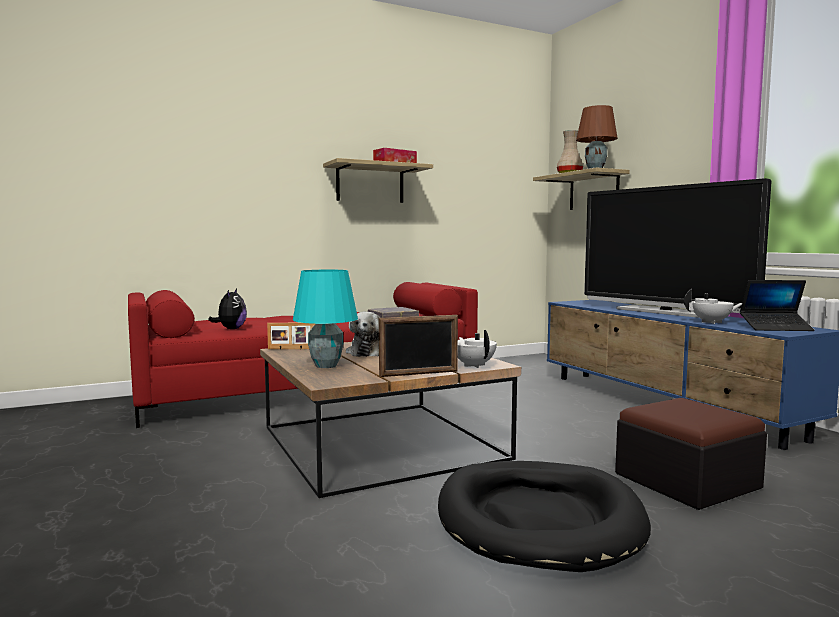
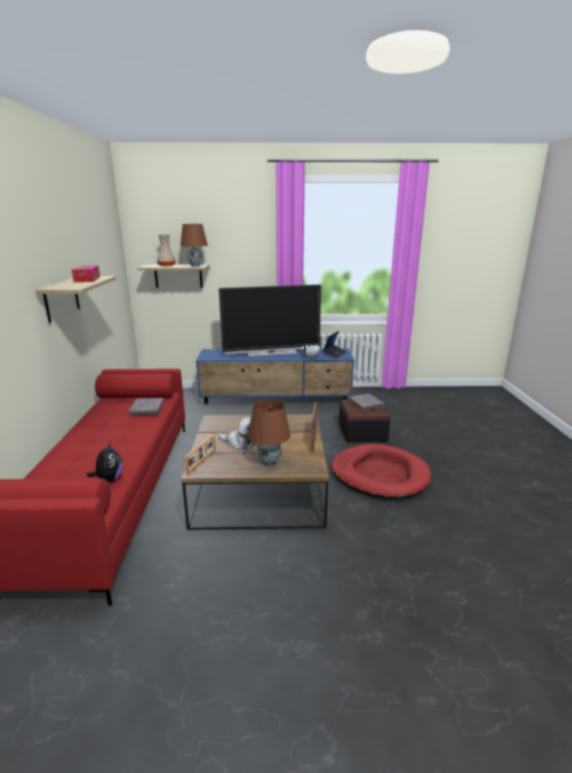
camera: 65 degrees left, 15 degrees up
(231, 329) = (109, 479): plush toy -> plush toy turned 60 degrees clockwise
(326, 366) = (270, 462): turquoise table lamp -> brown table lamp
(473, 365) = (305, 423): white teapot -> none
(538, 519) = (379, 474): black dog bed -> red dog bed
(695, 411) = (366, 404): none -> grey book

